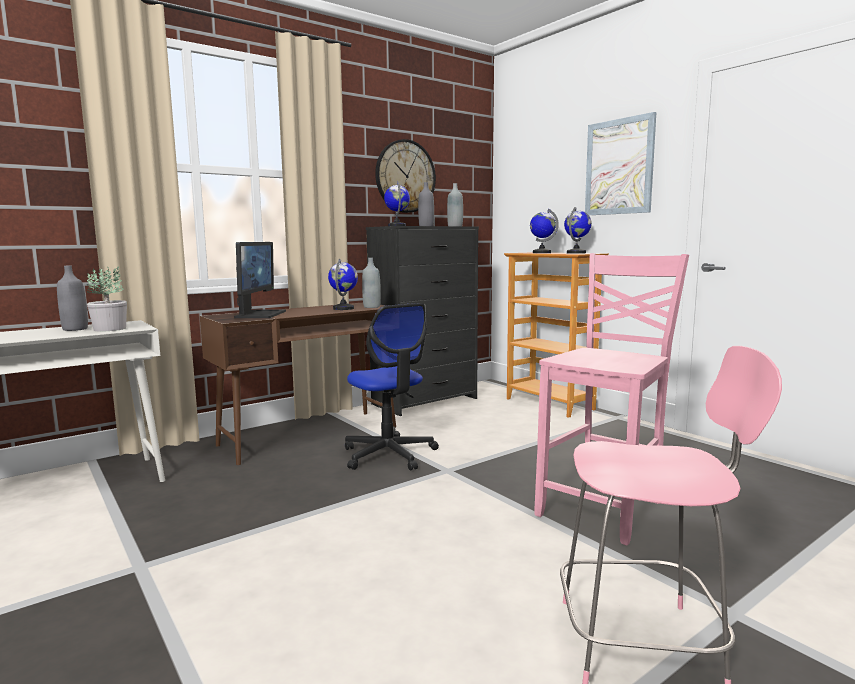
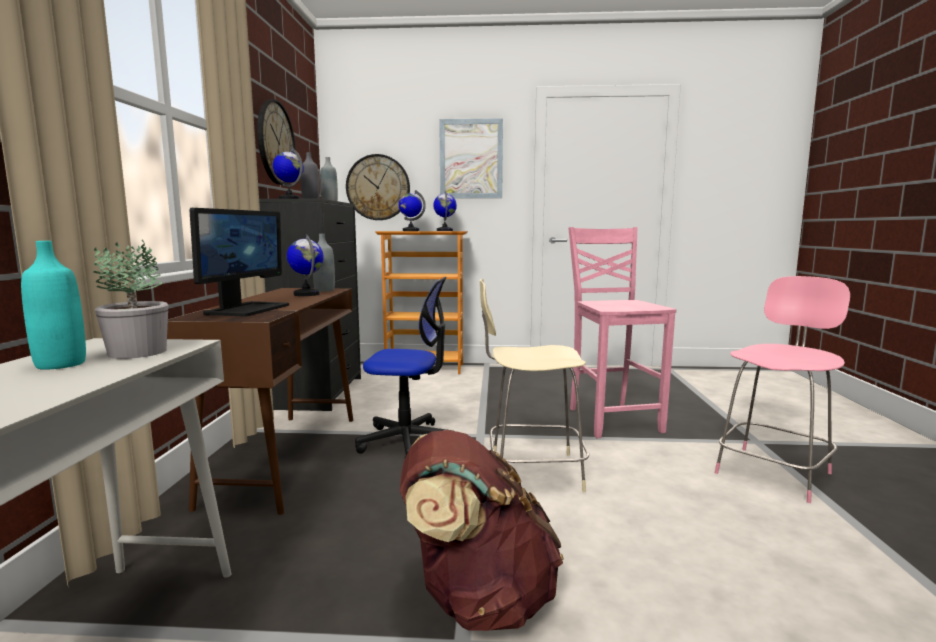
camera: 50 degrees left, 0 degrees up
(75, 329) = (60, 364): grey bottle -> turquoise bottle
(194, 554) = (477, 598): none -> brown backpack
(260, 314) = (247, 309): monitor -> monitor turned 60 degrees clockwise
(408, 511) = (531, 471): none -> beige chair
(533, 206) = (378, 187): none -> wall clock

